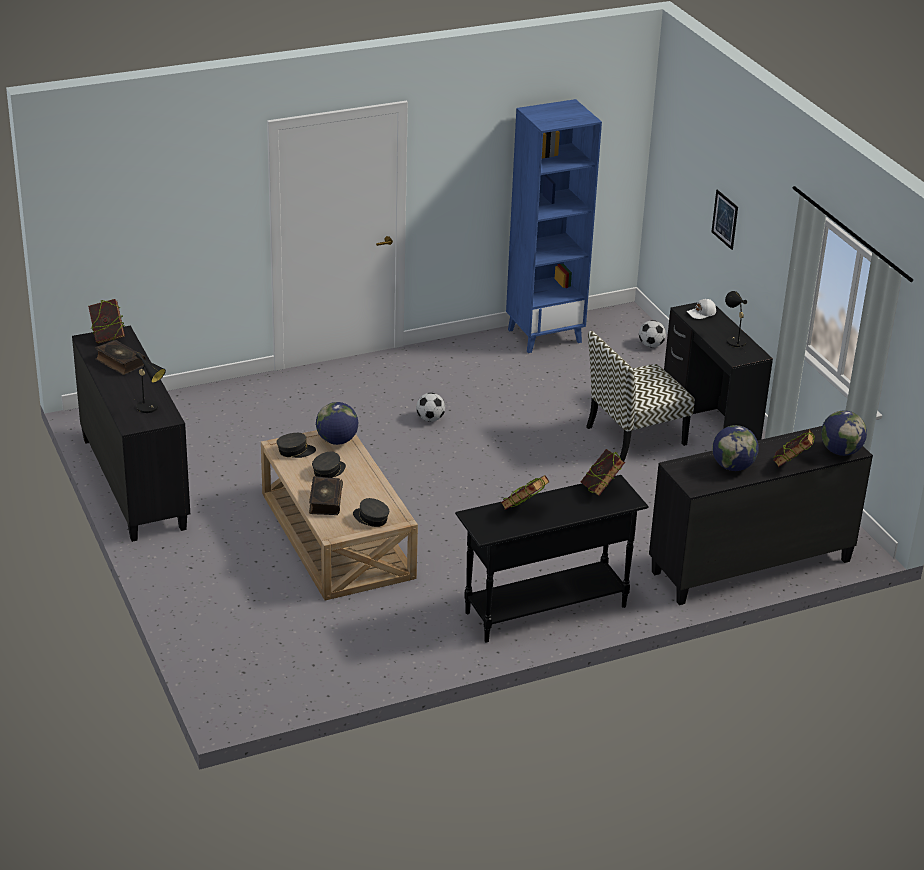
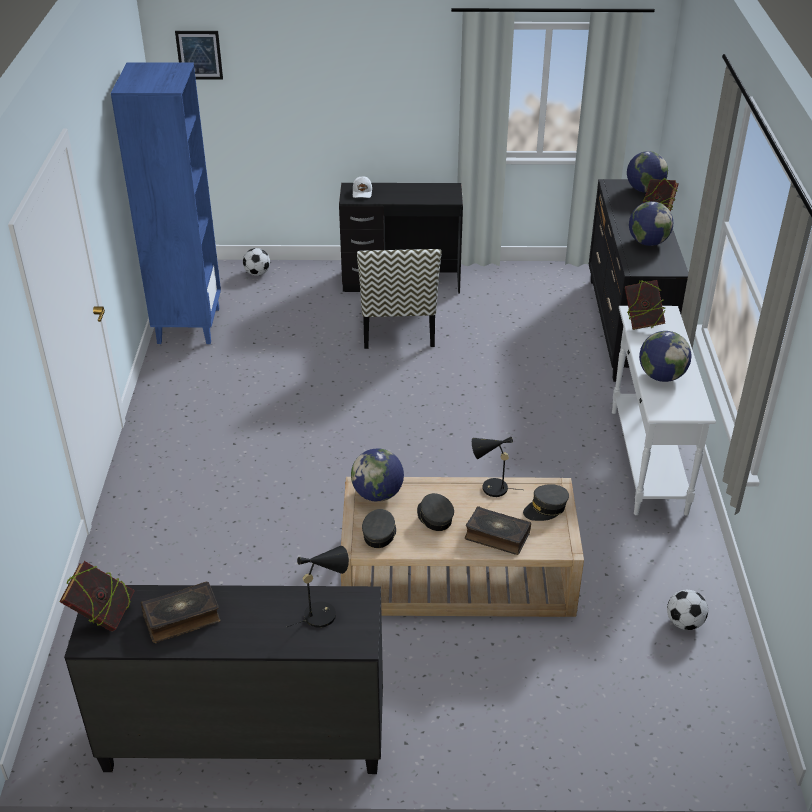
camera: 65 degrees left, 5 degrees up
(430, 419) = (280, 441): football -> football (684, 622)
(523, 510) = (661, 376): book -> globe
(545, 609) = (647, 461): black console table -> white console table
(725, 219) = (318, 102): picture -> picture (199, 55)
(734, 340) = (420, 191): black table lamp -> black table lamp (490, 488)

